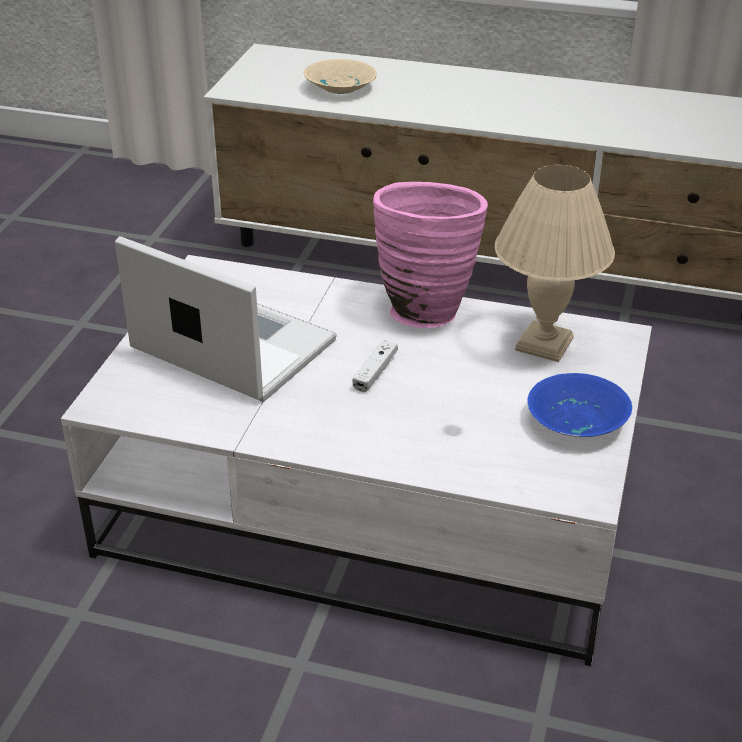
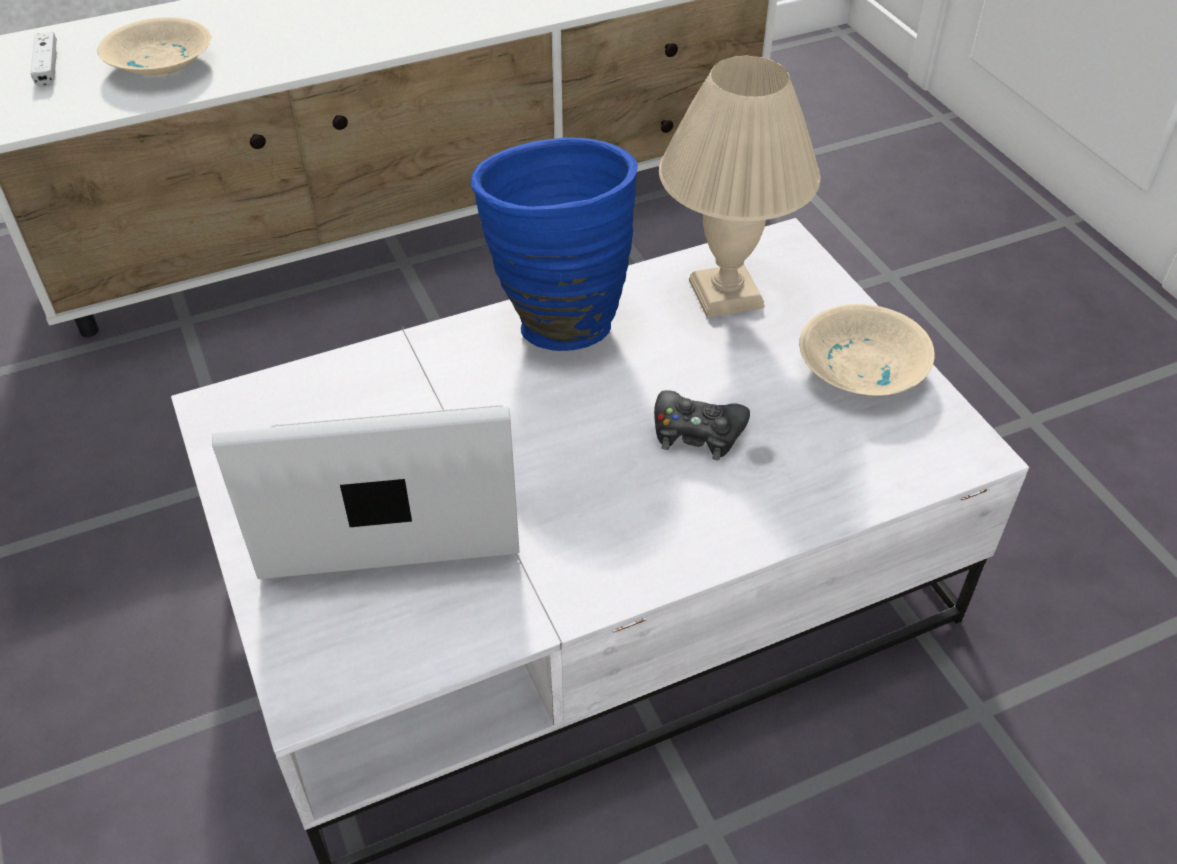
camera: 40 degrees left, 10 degrees up
(375, 372) = (598, 431): white game controller -> white game controller (47, 67)
(425, 309) = (556, 317): pink vase -> blue vase
(430, 401) = (697, 432): none -> black game controller
(574, 422) = (861, 372): blue bowl -> beige bowl

